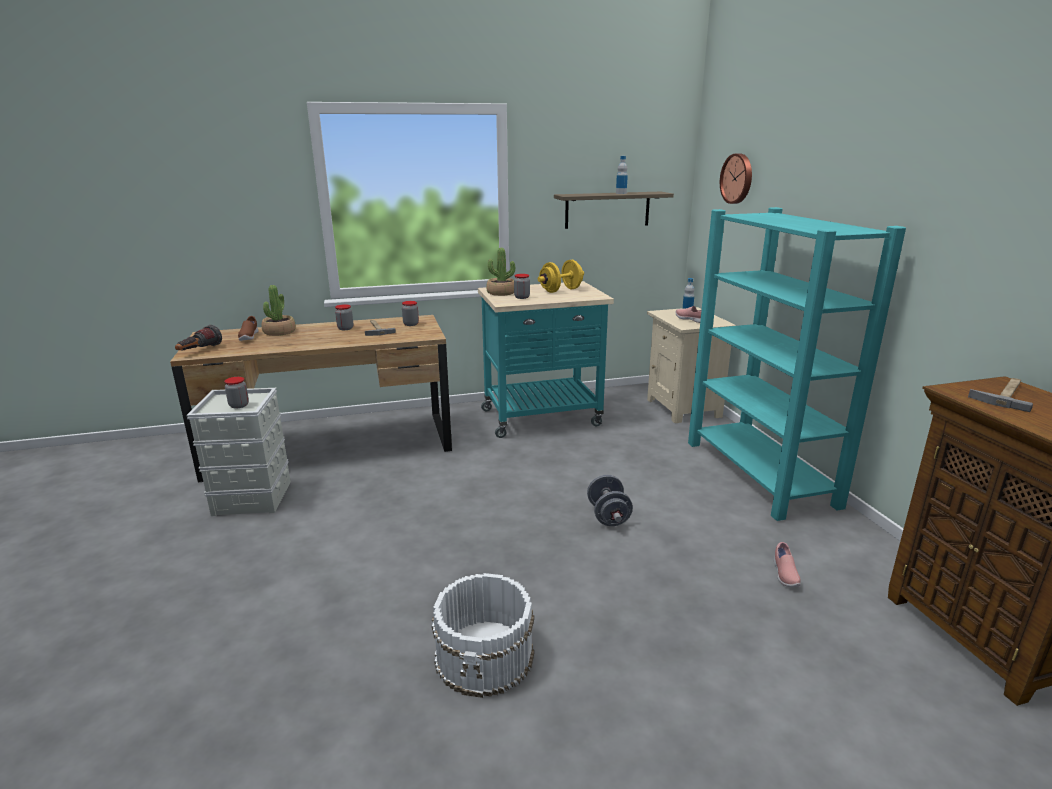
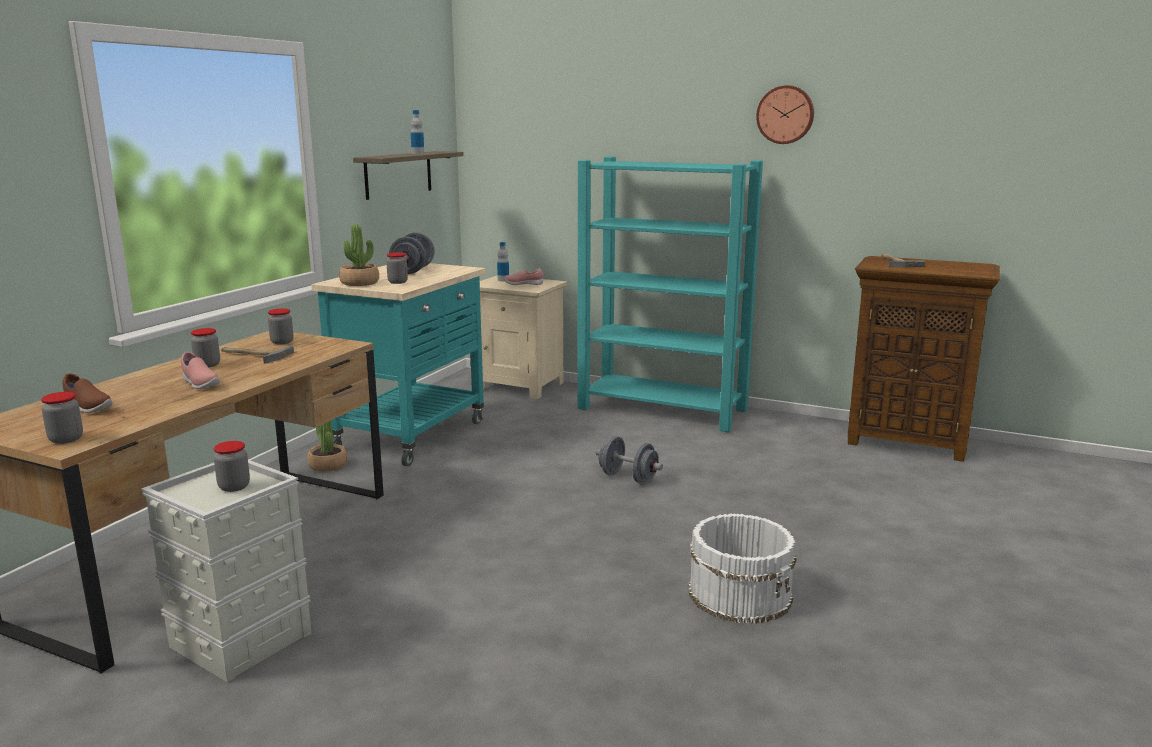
camera: 50 degrees left, 5 degrees down
(199, 351) = (66, 439): flashlight -> jar
(279, 332) = (116, 391): potted plant -> potted plant (328, 465)
(561, 290) = (413, 270): yellow dumbbell -> grey dumbbell
(737, 178) = (535, 132): wall clock -> wall clock (785, 114)
(784, 574) = (788, 458): pink shoe -> pink shoe (199, 384)

